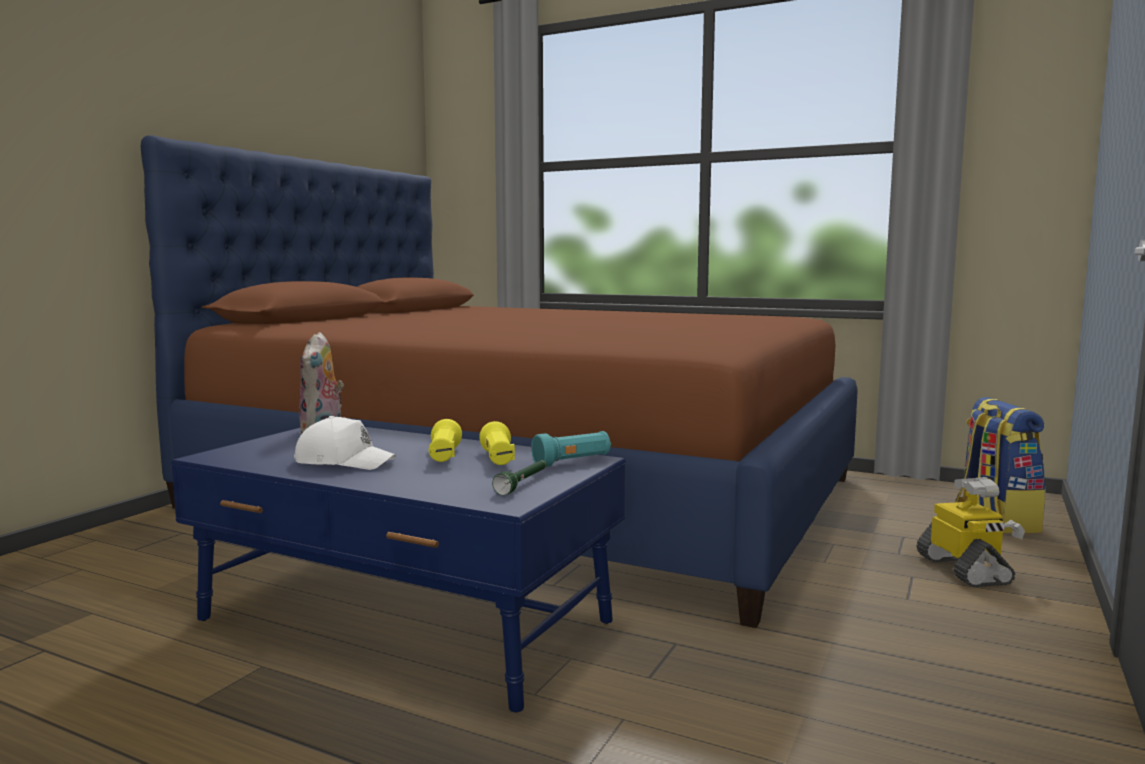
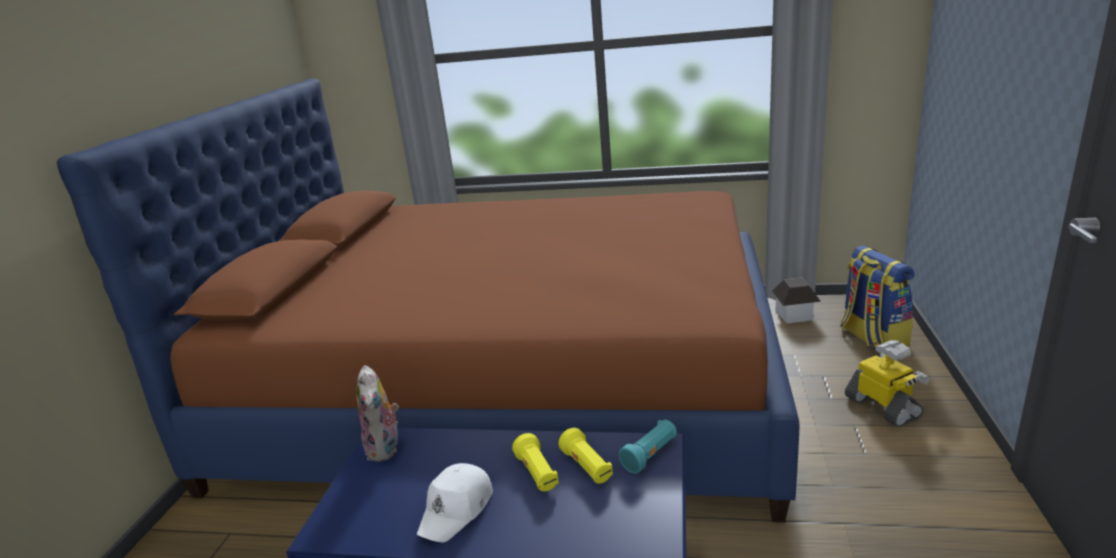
camera: 15 degrees left, 15 degrees up
(344, 461) = (457, 509): white cap -> white cap turned 120 degrees clockwise
(523, 484) = (643, 510): green flashlight -> none
(905, 491) = (794, 315): none -> toy house

